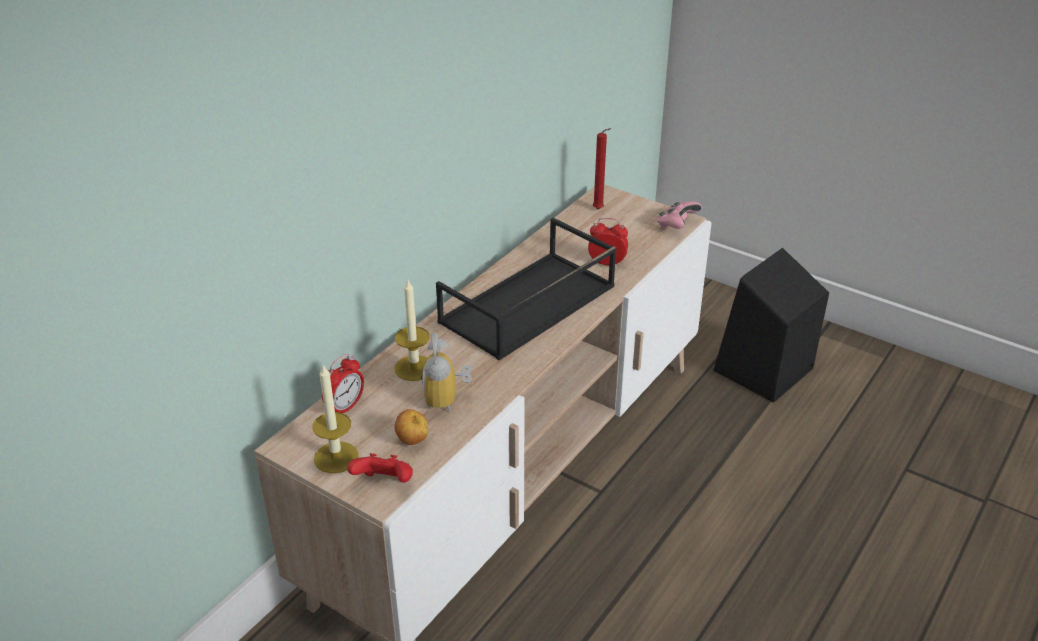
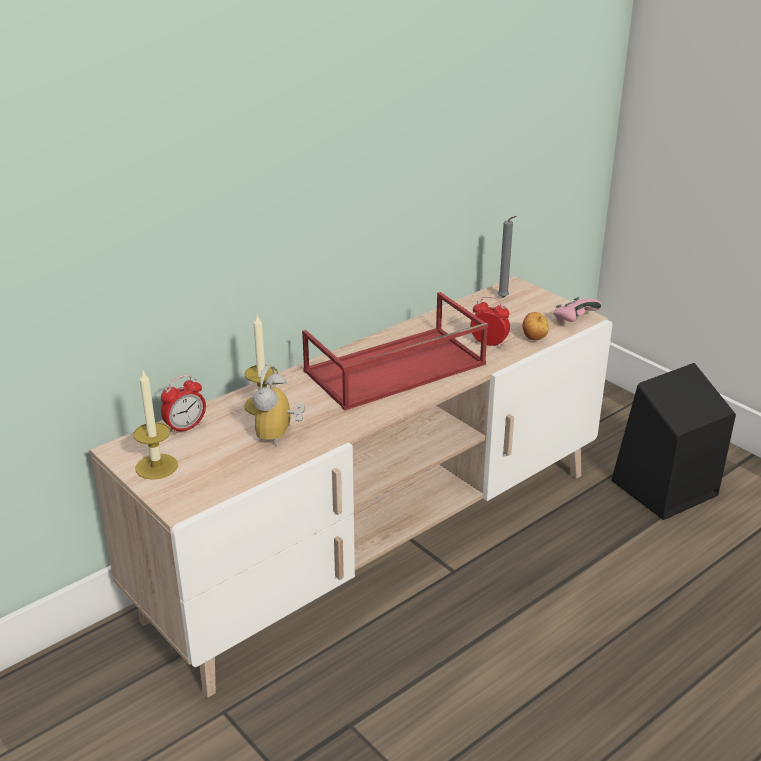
camera: 15 degrees right, 5 degrees down
(385, 483) = (188, 495): red game controller -> none
(412, 441) = (231, 464): apple -> apple (534, 339)
(528, 306) = (394, 369): black tray -> red tray
(599, 210) = (504, 298): red candle -> grey candle

